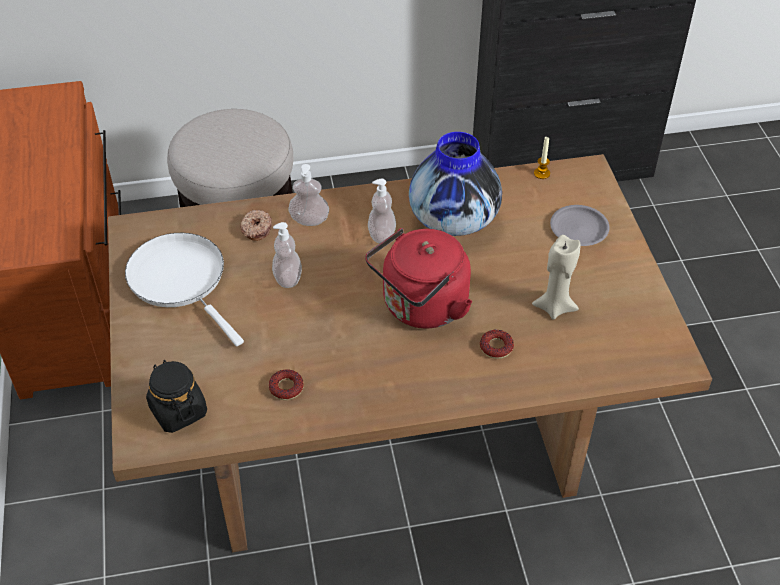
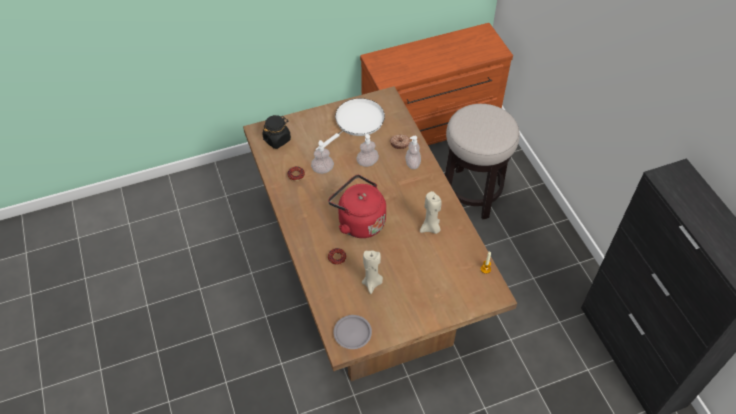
camera: 80 degrees right, 5 degrees up
(382, 235) = (409, 196): soap dispenser -> soap dispenser (322, 170)
(453, 220) = (430, 228): vase -> beige candle
(579, 229) = (440, 292): grey plate -> grey plate (352, 333)

